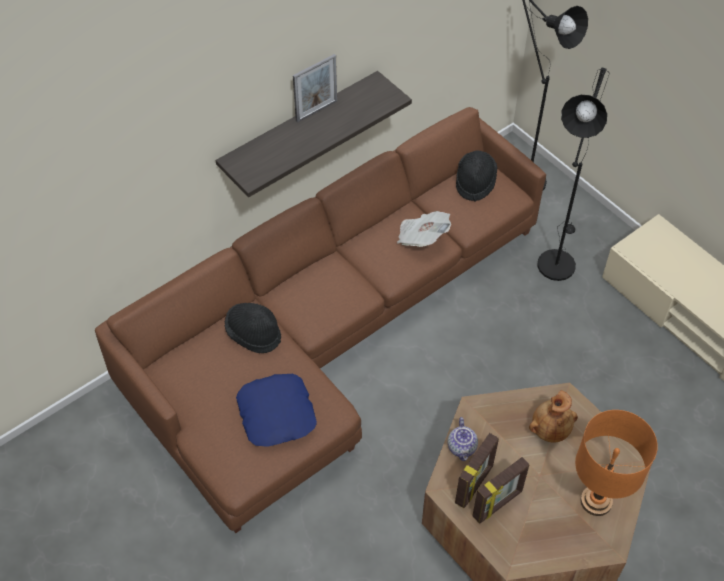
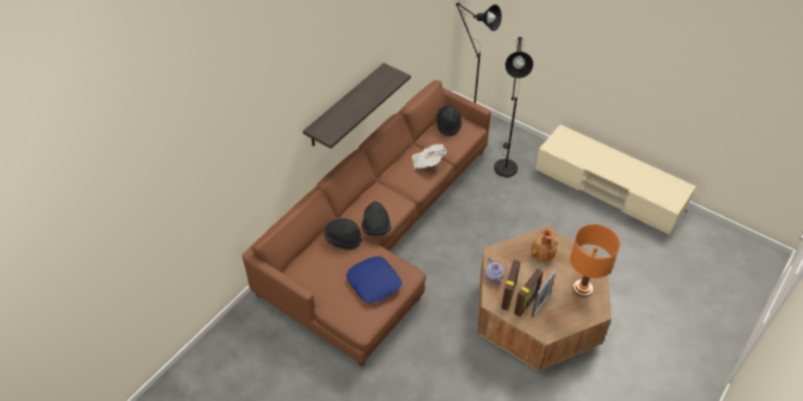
camera: 15 degrees left, 5 degrees down
(309, 326) = (376, 228): none -> black hat
(316, 111) = (355, 91): picture frame -> picture frame (540, 305)

